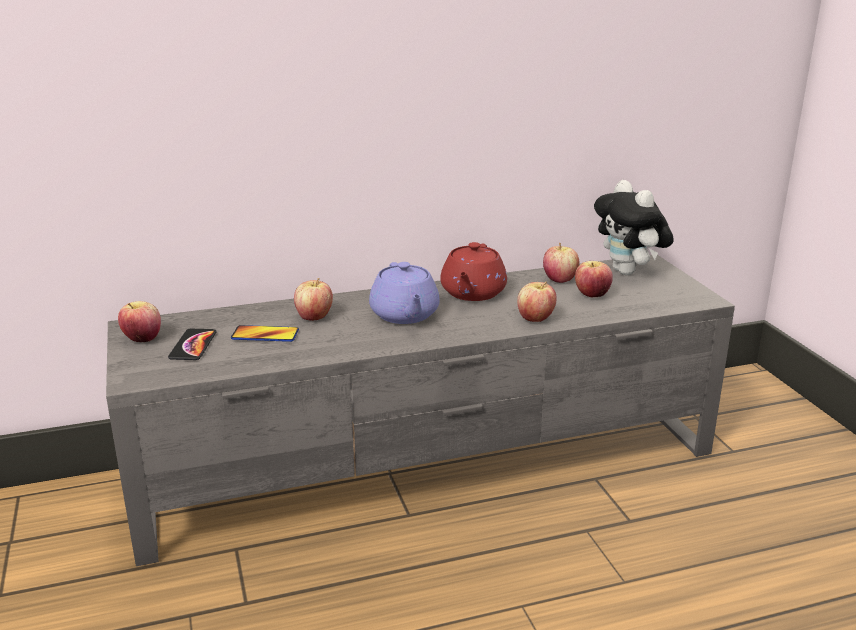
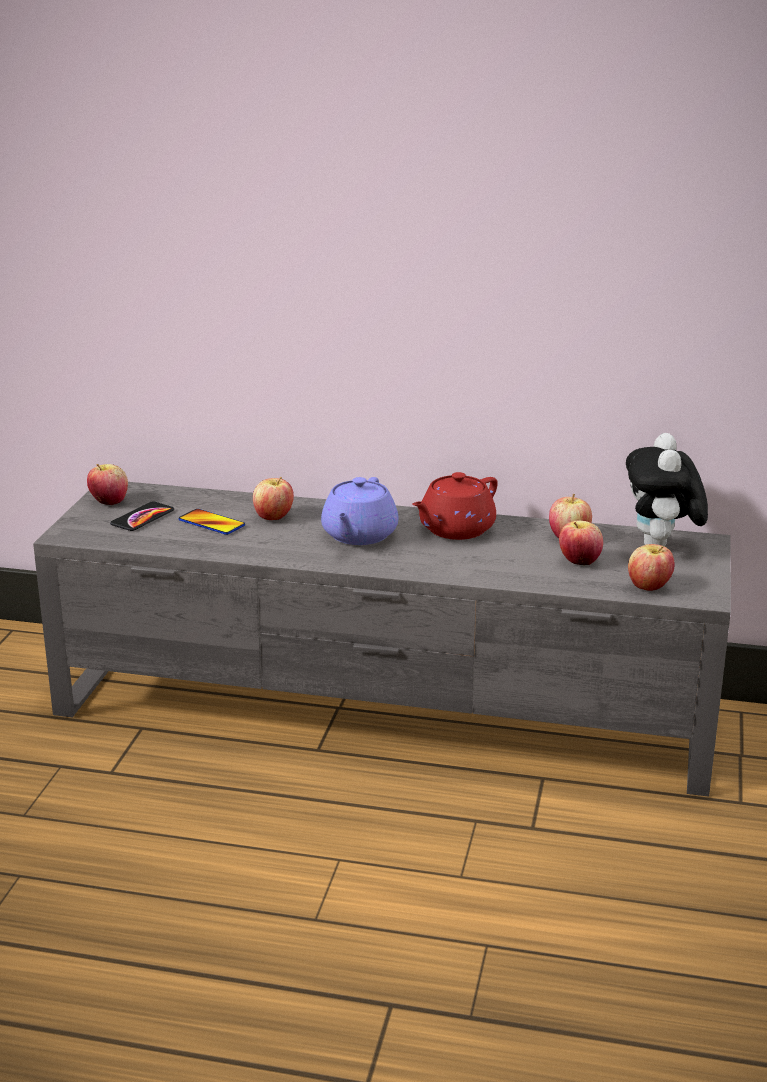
camera: 30 degrees right, 0 degrees up
(535, 319) = (482, 571): apple -> apple (649, 587)

